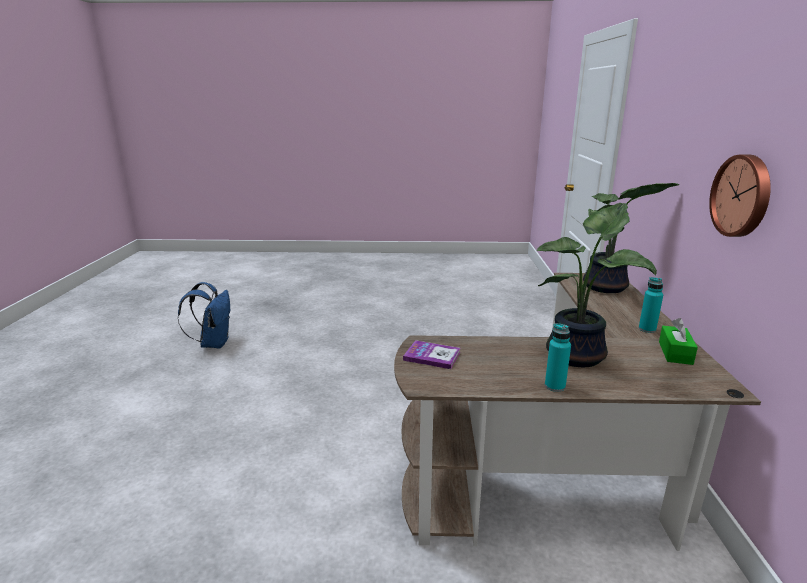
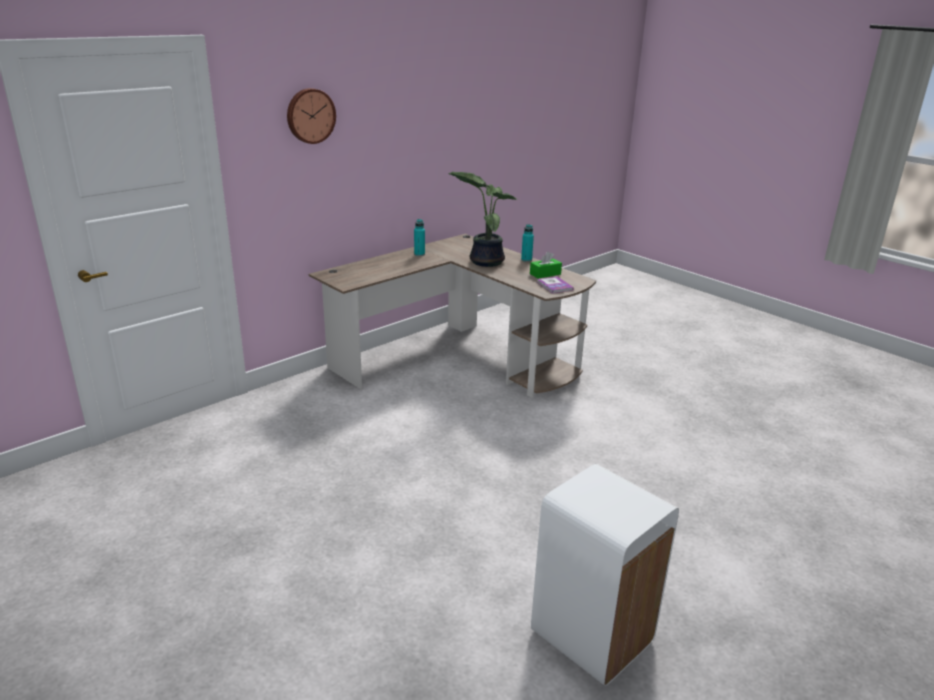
camera: 135 degrees left, 5 degrees up
(214, 343) = (592, 638): blue backpack -> white trash can
(606, 288) = (359, 270): potted plant -> none
(675, 353) = (442, 247): green tissue box -> green tissue box (545, 274)
(742, 196) = (413, 154): wall clock -> wall clock (310, 115)

